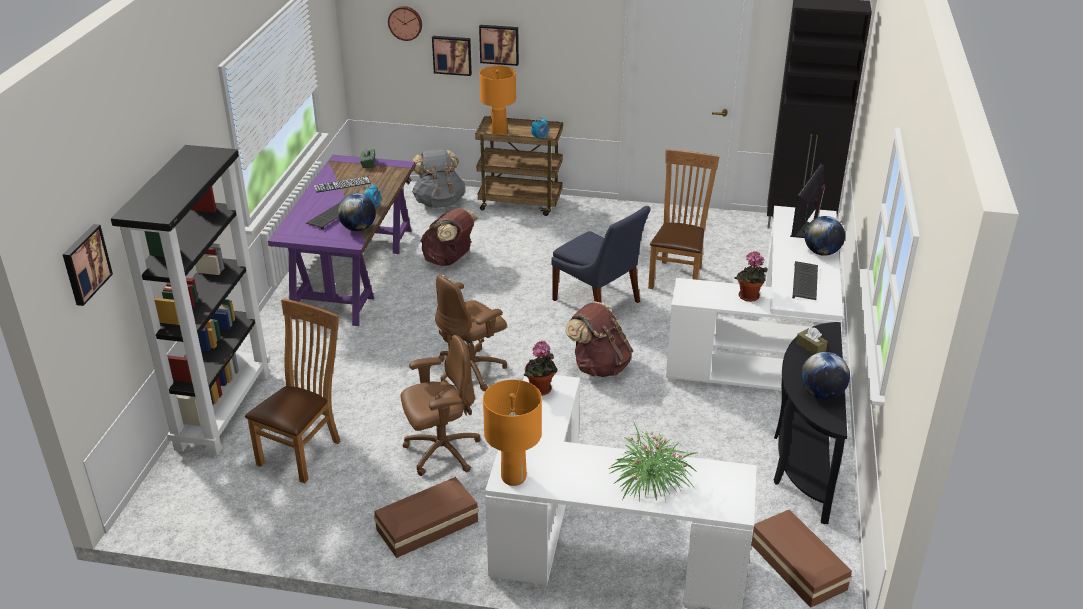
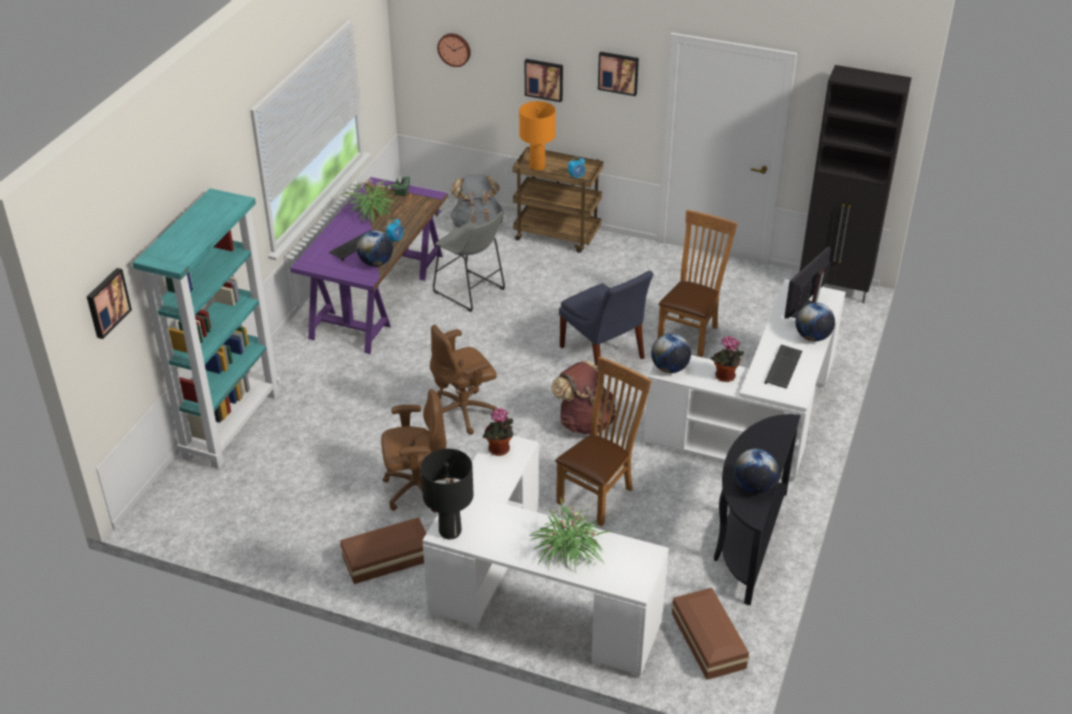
camera: 10 degrees right, 5 degrees up
(223, 409) = (232, 424): black bookcase -> turquoise bookcase
(304, 450) = (295, 473): brown chair -> brown chair (599, 494)
(342, 184) = (372, 212): keyboard -> potted plant
(449, 260) = (471, 292): brown backpack -> grey stool
(452, 55) = (498, 84): picture -> picture (618, 72)
(513, 477) = (449, 531): orange table lamp -> black table lamp
(691, 295) = (669, 368): none -> globe
(810, 347) = (761, 437): brown tissue box -> none

